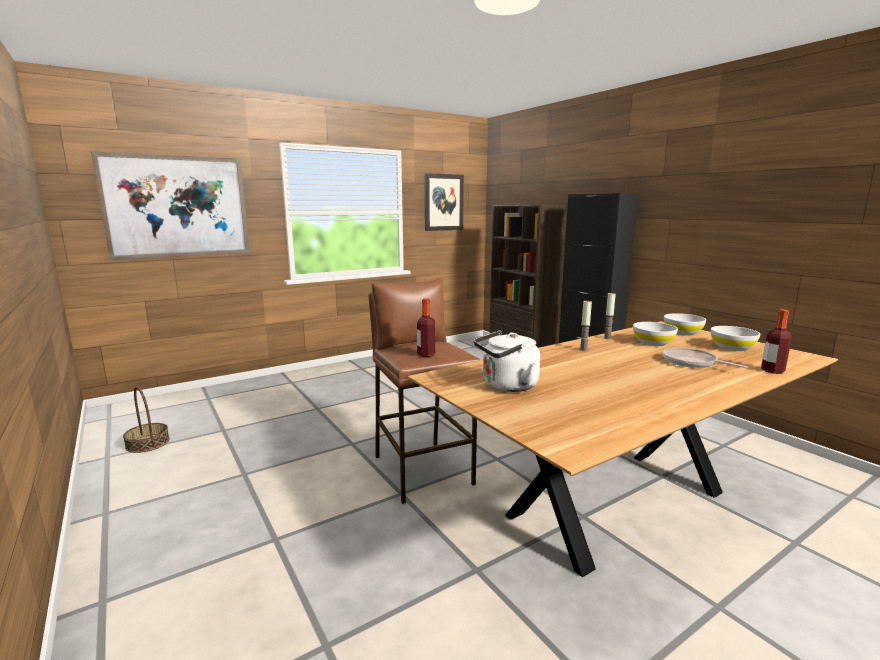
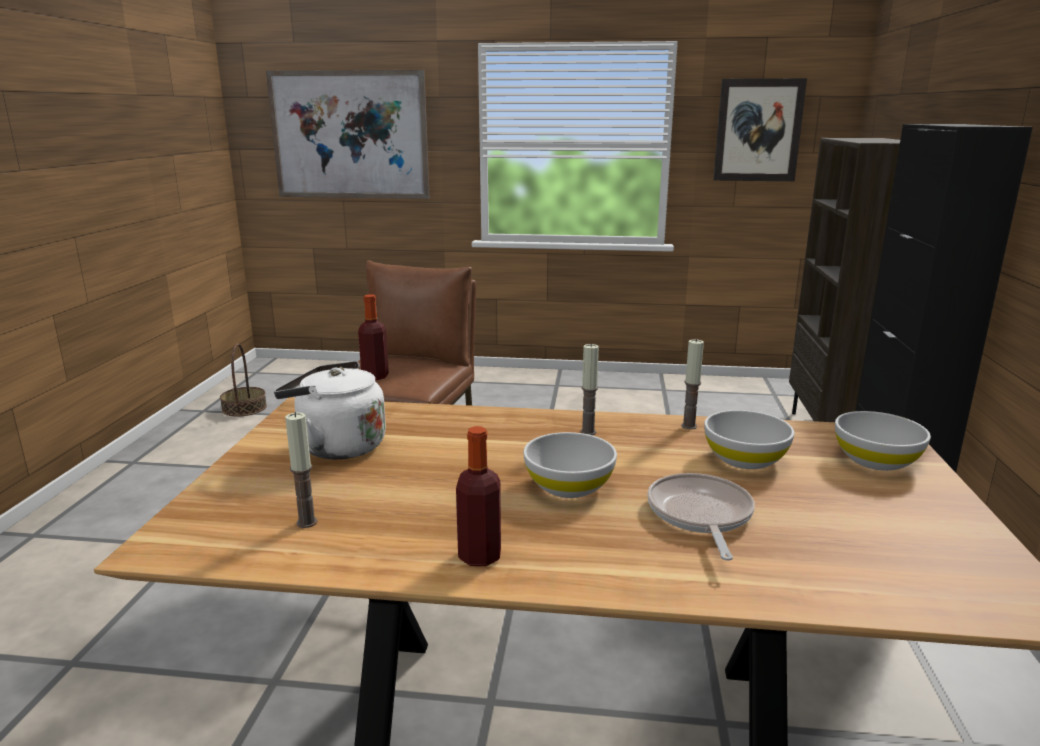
camera: 40 degrees right, 5 degrees up
(593, 415) = (307, 522): none -> candle
(732, 348) = (887, 522): white bowl -> white bowl (568, 486)
(772, 371) = (819, 594): bottle -> bottle (479, 556)

